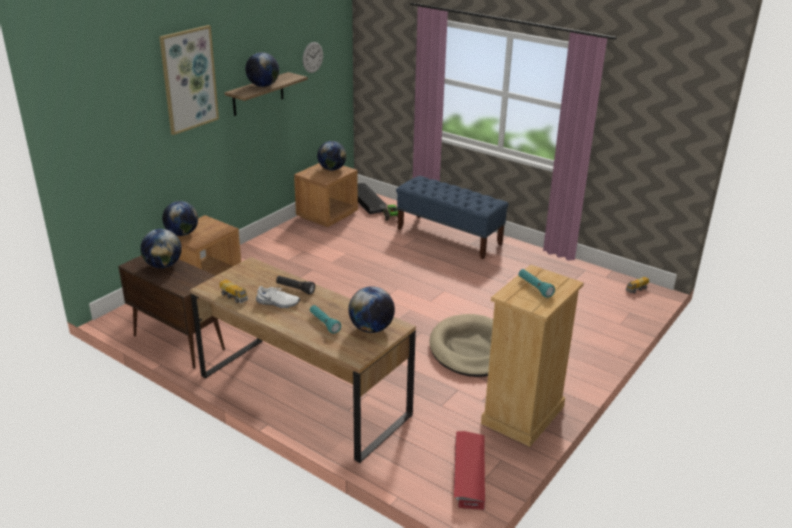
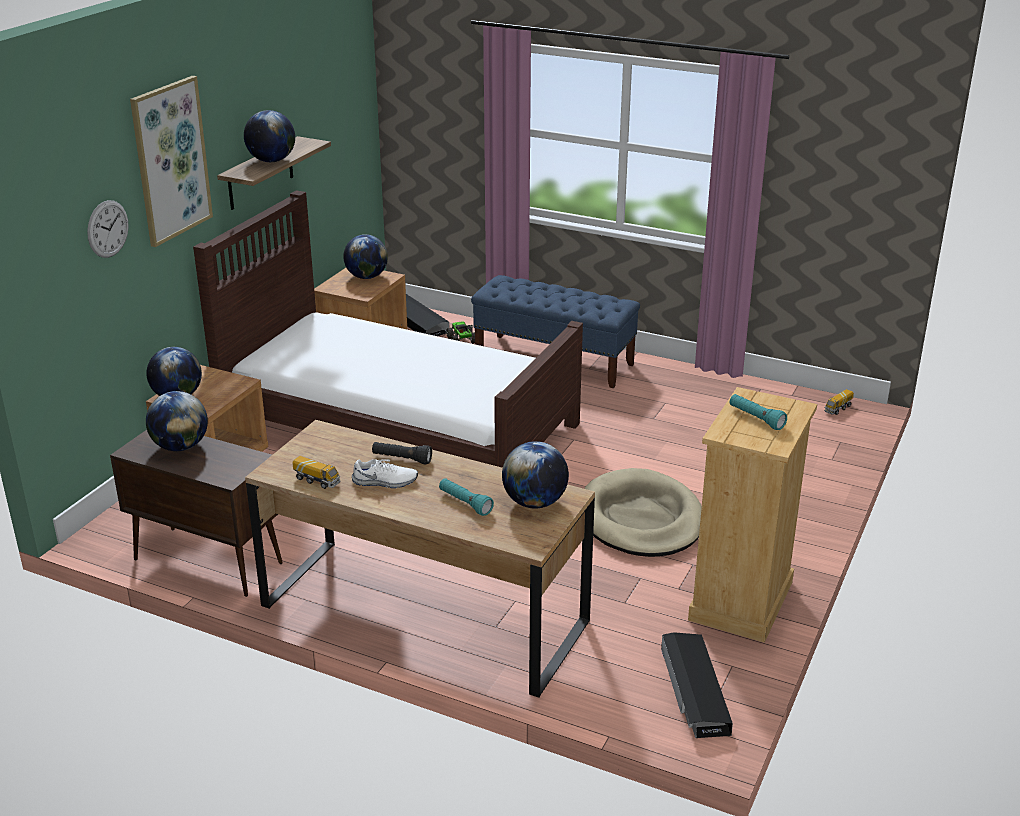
camera: 10 degrees left, 0 degrees up
(312, 57) = (327, 111): wall clock -> wall clock (108, 229)
(331, 269) = (398, 426): none -> brown bed
(468, 474) = (694, 691): red storage box -> black storage box

